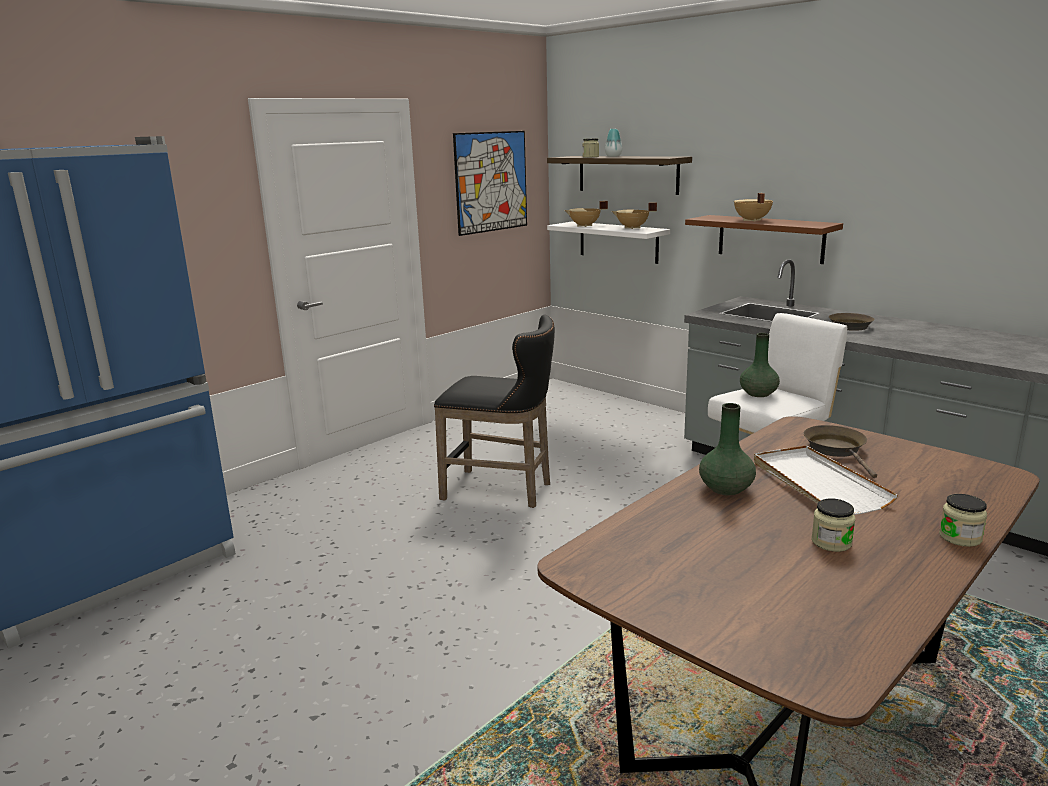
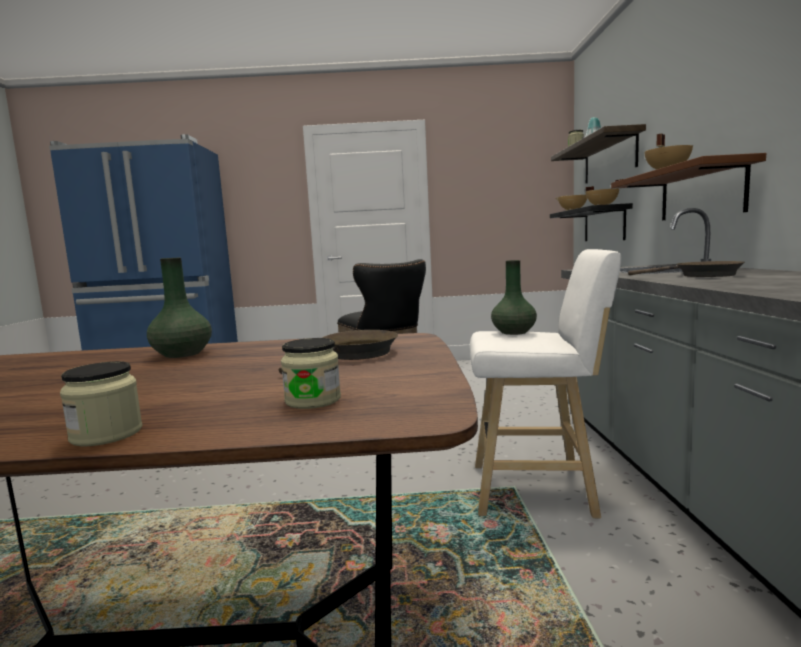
camera: 45 degrees right, 10 degrees down
(491, 182) = (505, 180): picture -> none
(618, 242) = (604, 224): white shelf -> black shelf
(817, 483) = (235, 367): white tray -> none
(831, 542) = (56, 396): jar -> jar (313, 400)

